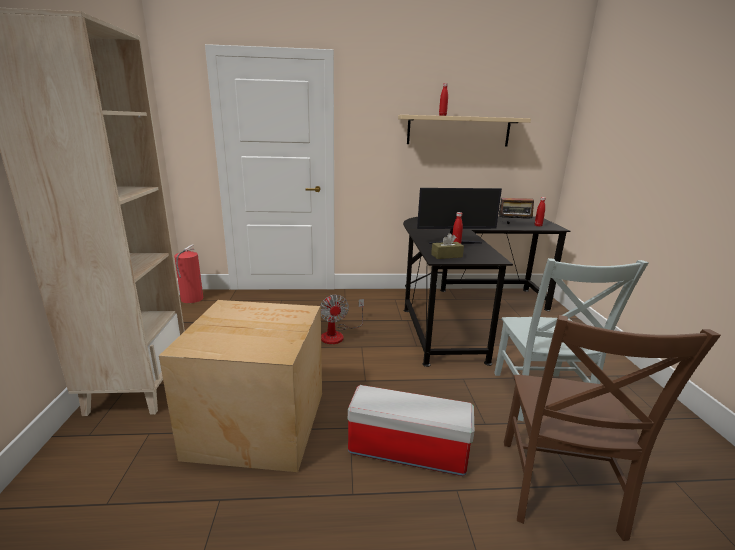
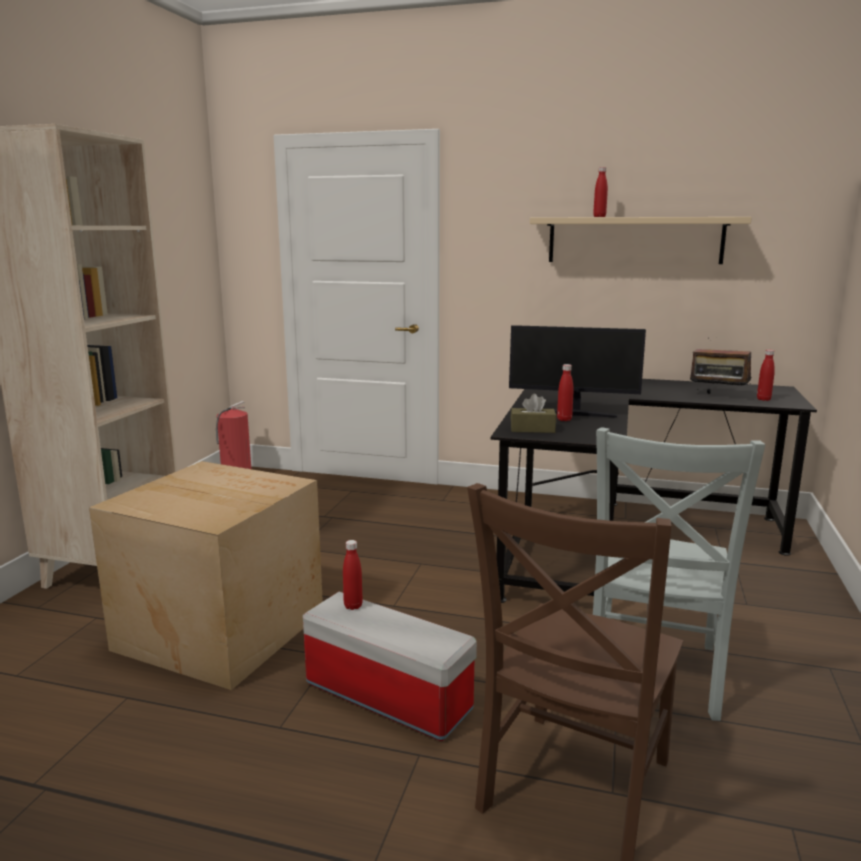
camera: 20 degrees right, 5 degrees down
(337, 334) = (397, 544): fan -> none
(379, 395) = (353, 606): none -> red bottle

